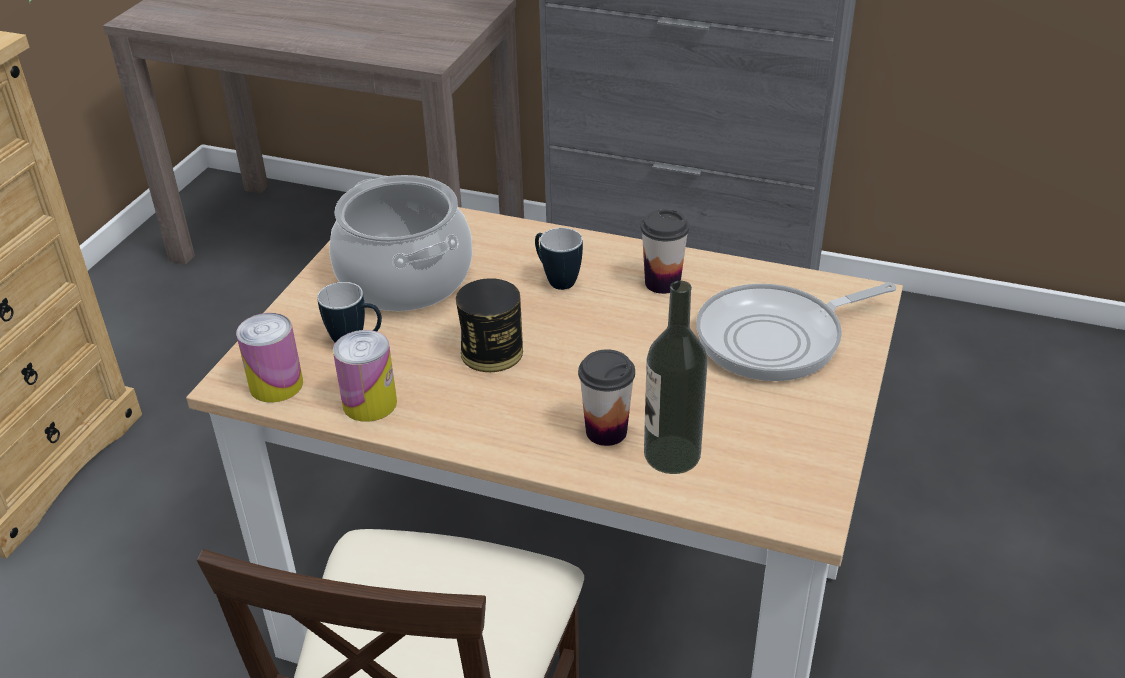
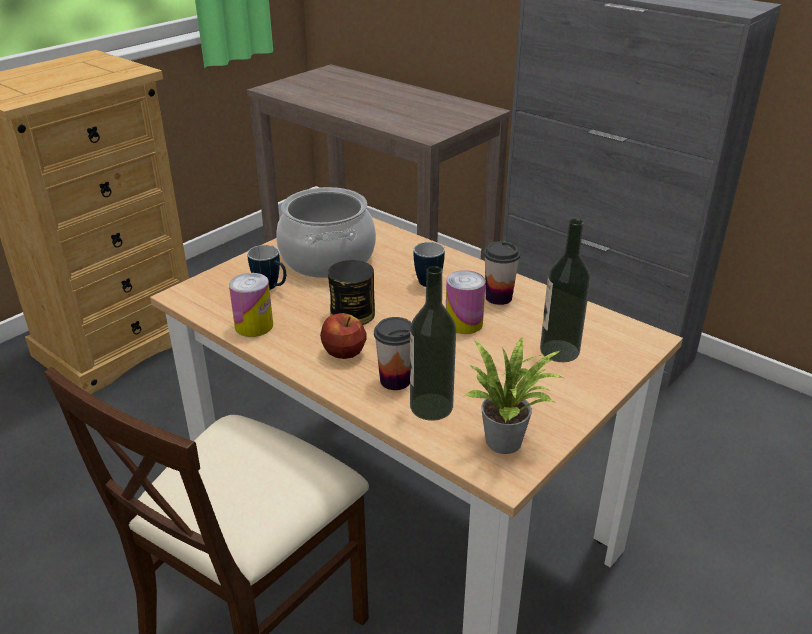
camera: 20 degrees right, 5 degrees down
(276, 385) = (206, 302): can -> can (464, 323)
(516, 410) = (344, 352): none -> apple
(777, 338) = (559, 351): frying pan -> bottle
(788, 473) = (508, 441): none -> potted plant

